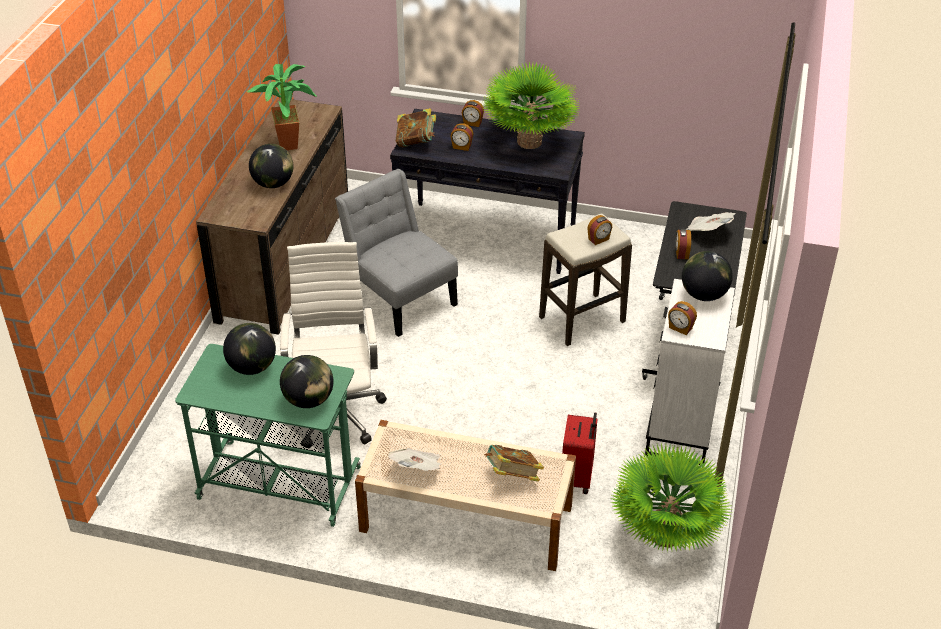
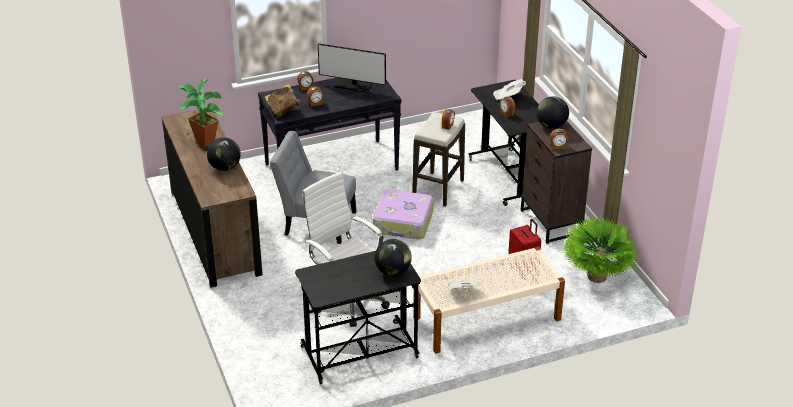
camera: 35 degrees left, 5 degrees down
(252, 367) = (338, 270): globe -> none
(278, 483) = (359, 353): green desk -> black desk
(497, 344) = (403, 222): none -> suitcase
(512, 476) = (518, 271): book -> none
(529, 142) = (353, 86): potted plant -> monitor
(679, 430) = (551, 223): white dresser -> brown dresser

